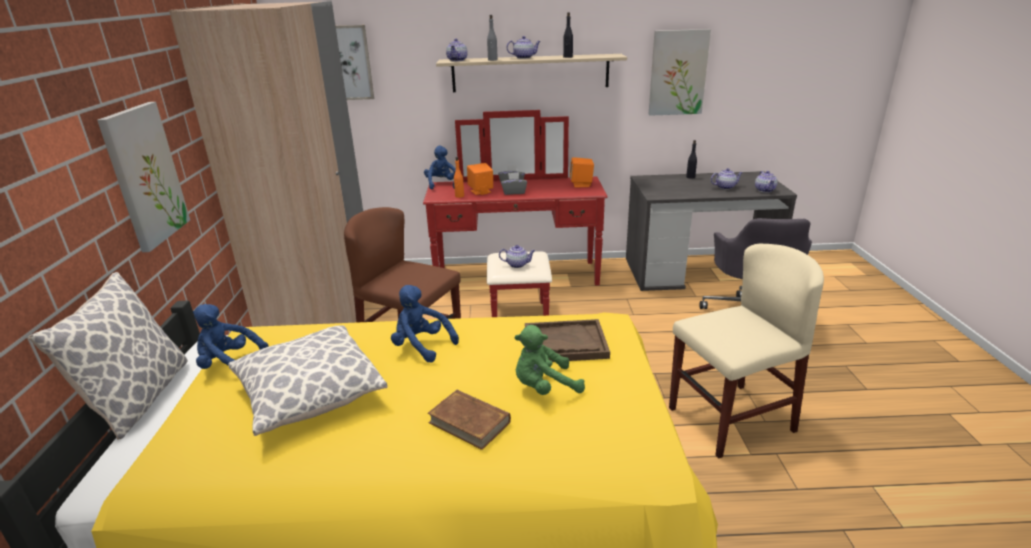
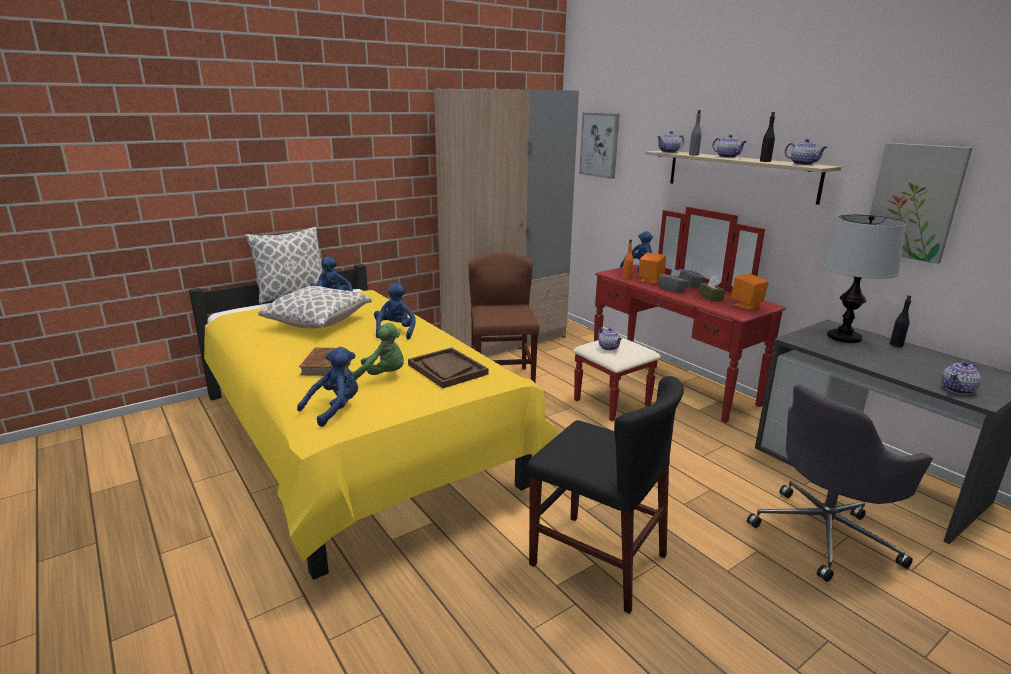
camera: 55 degrees right, 5 degrees down
(145, 175) = (370, 183): picture -> none
(544, 387) = (382, 376): green plush toy -> green plush toy turned 150 degrees clockwise
(548, 187) = (710, 297): none -> brown tissue box
(605, 443) = (335, 409): none -> blue plush toy
(665, 183) = (843, 337): none -> table lamp
(725, 187) = (909, 367): teapot -> teapot (803, 164)
(730, 419) = (598, 560): beige chair -> black chair

